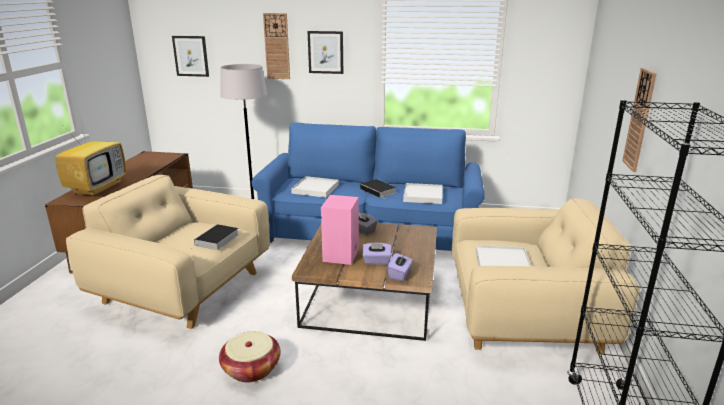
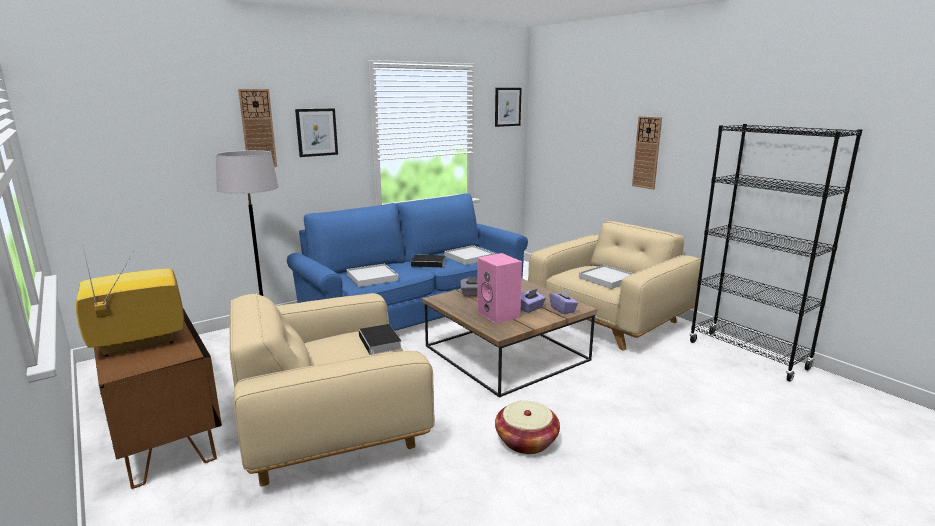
camera: 45 degrees left, 5 degrees down
(97, 188) = (137, 344): television -> television turned 90 degrees counterclockwise
(191, 56) = (129, 149): picture -> picture (507, 107)

